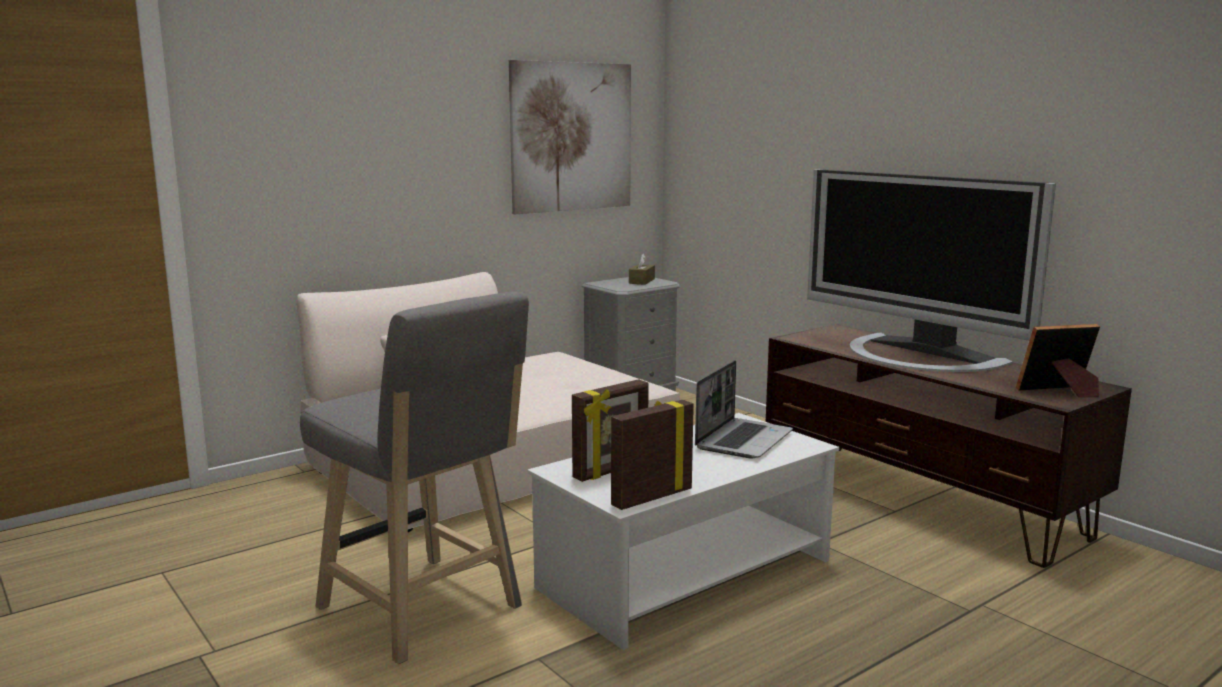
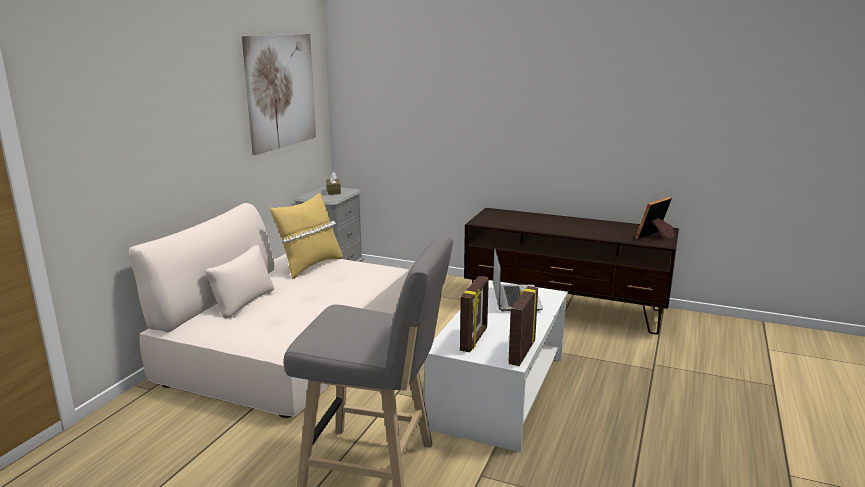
camera: 30 degrees left, 5 degrees up
(554, 368) = (310, 266): none -> yellow pillow
(916, 355) = (558, 223): television -> none

